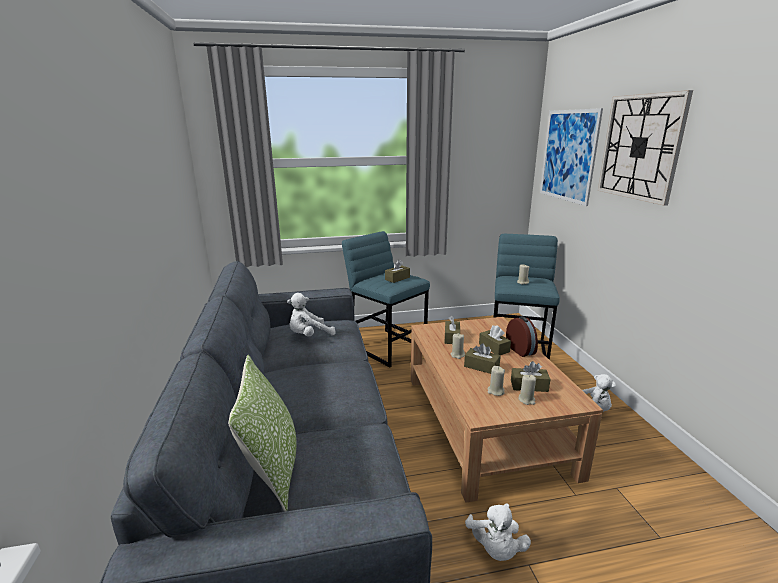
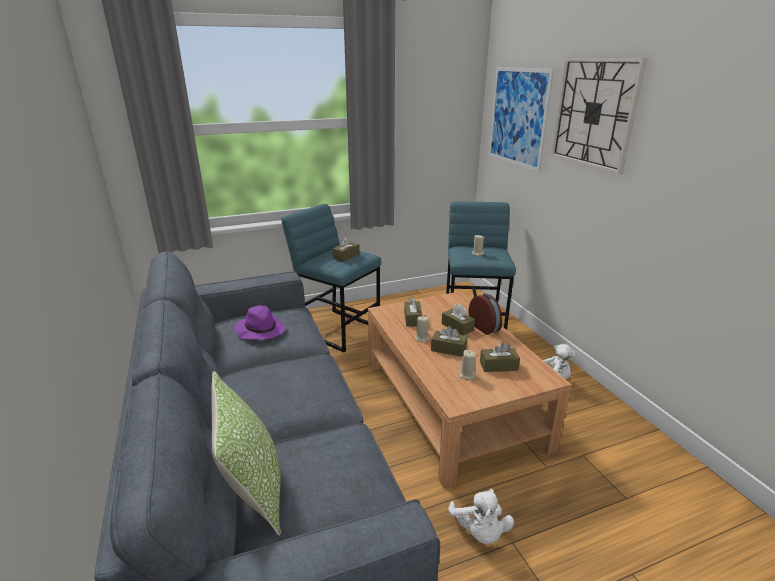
camera: 10 degrees left, 5 degrees up
(309, 336) = (260, 330): white plush toy -> purple hat
(526, 400) = (498, 381): beige candle -> none

